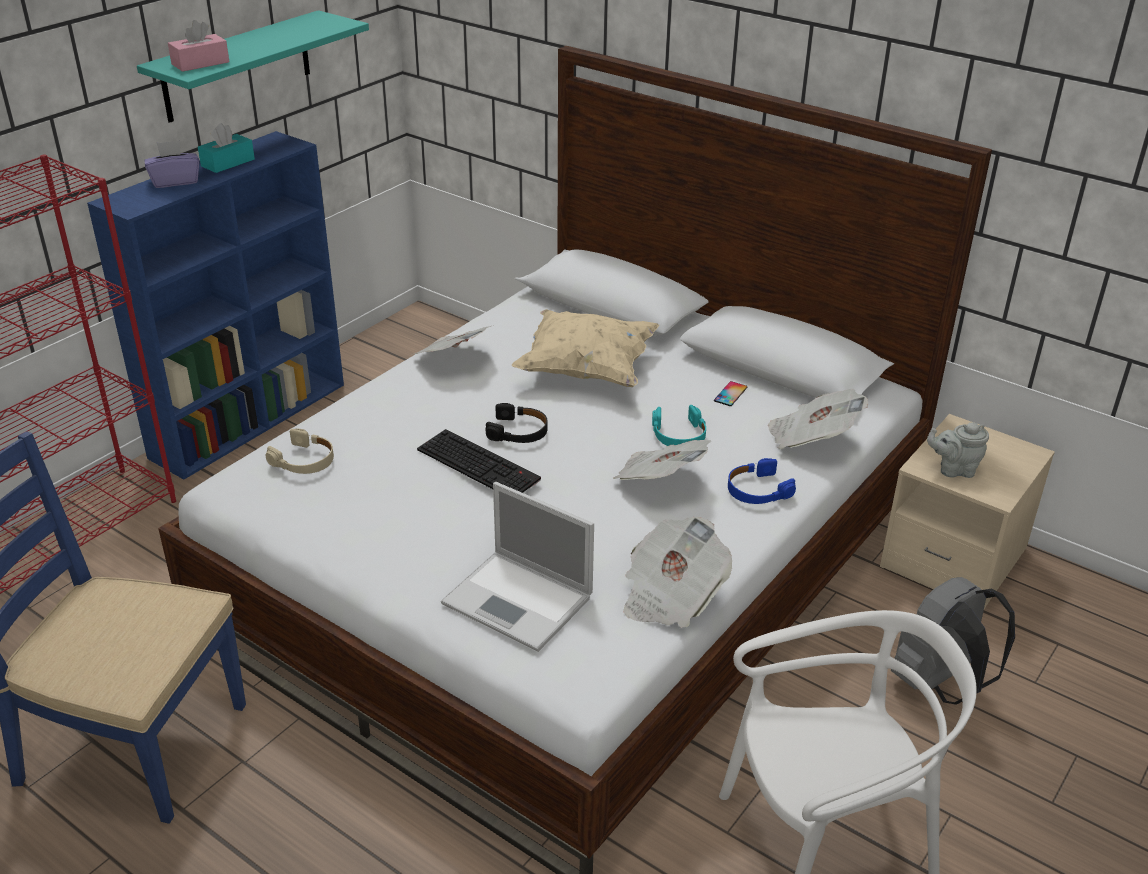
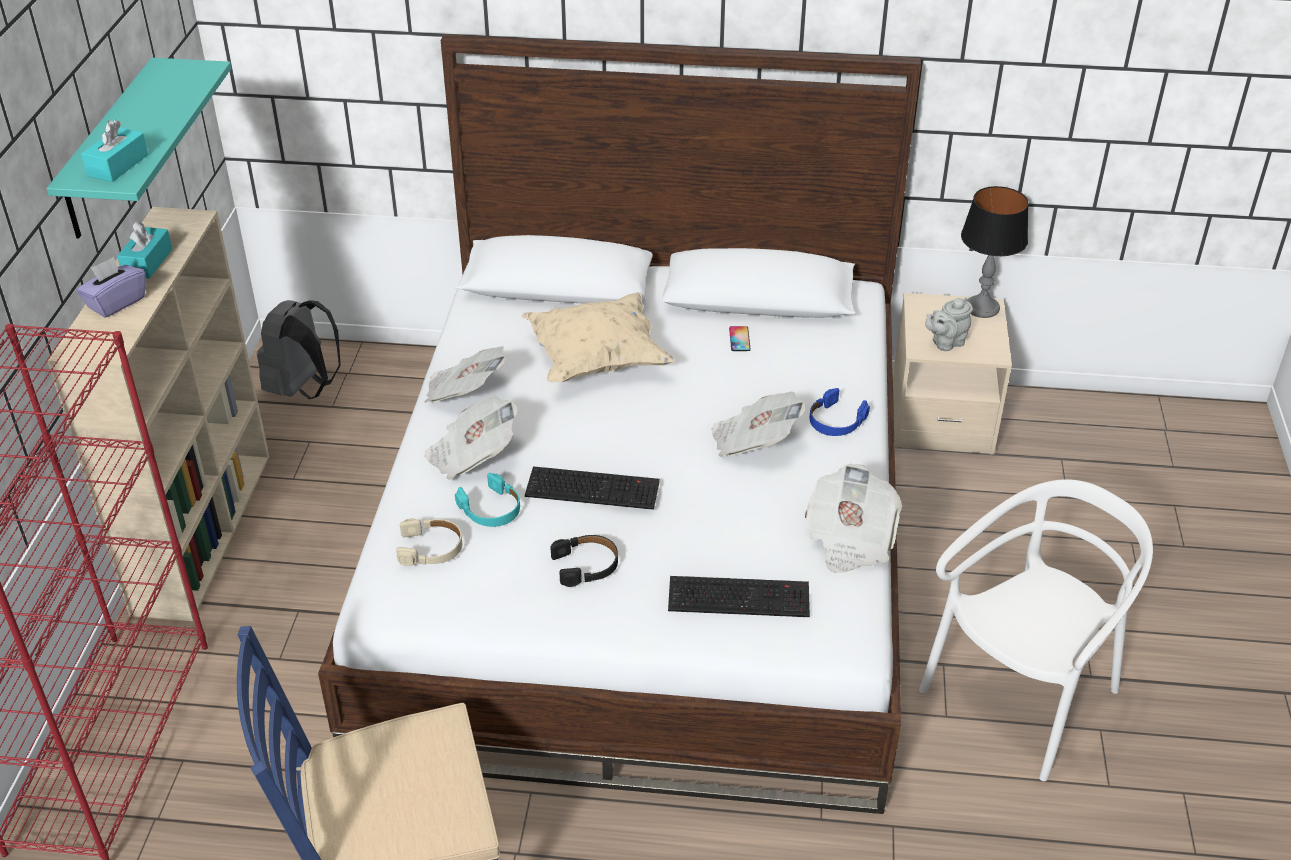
camera: 30 degrees left, 5 degrees up
(200, 63) = (118, 165): pink tissue box -> turquoise tissue box
(251, 419) = (203, 529): blue bookcase -> beige bookcase
(518, 432) = (596, 443): black headphones -> black headphones (586, 565)
(520, 601) = (740, 596): laptop -> keyboard
(679, 435) = (732, 394): turquoise headphones -> turquoise headphones (491, 509)
(811, 439) = (839, 357): newspaper -> newspaper (472, 456)
(939, 684) = (1005, 528): grey backpack -> grey backpack (304, 388)
(1022, 452) = (981, 308): none -> table lamp

